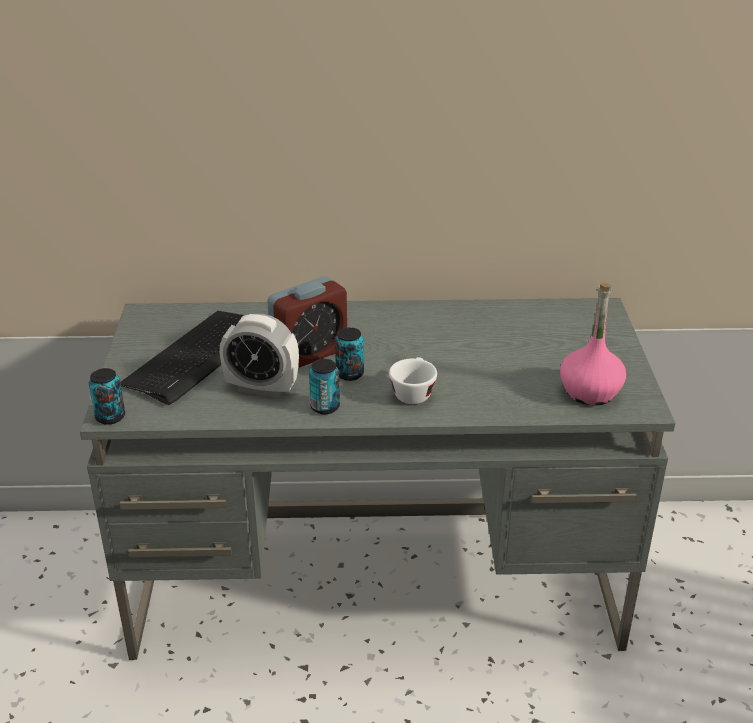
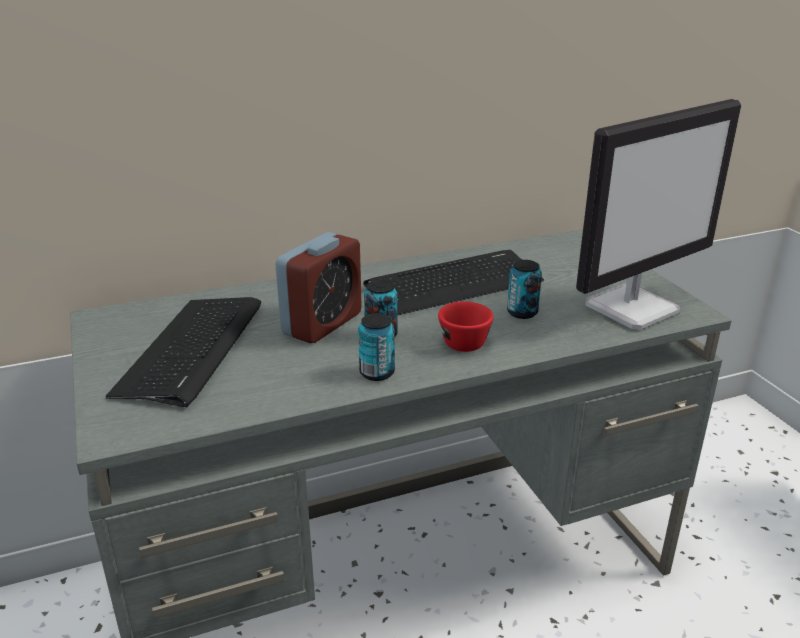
camera: 20 degrees left, 5 degrees down
(110, 417) = (113, 437): can -> can (522, 312)
(262, 388) = (290, 367): alarm clock -> none
(413, 392) = (461, 340): white cup -> red cup
(446, 335) = (454, 283): none -> keyboard
(590, 391) = (632, 307): pink bottle -> monitor

